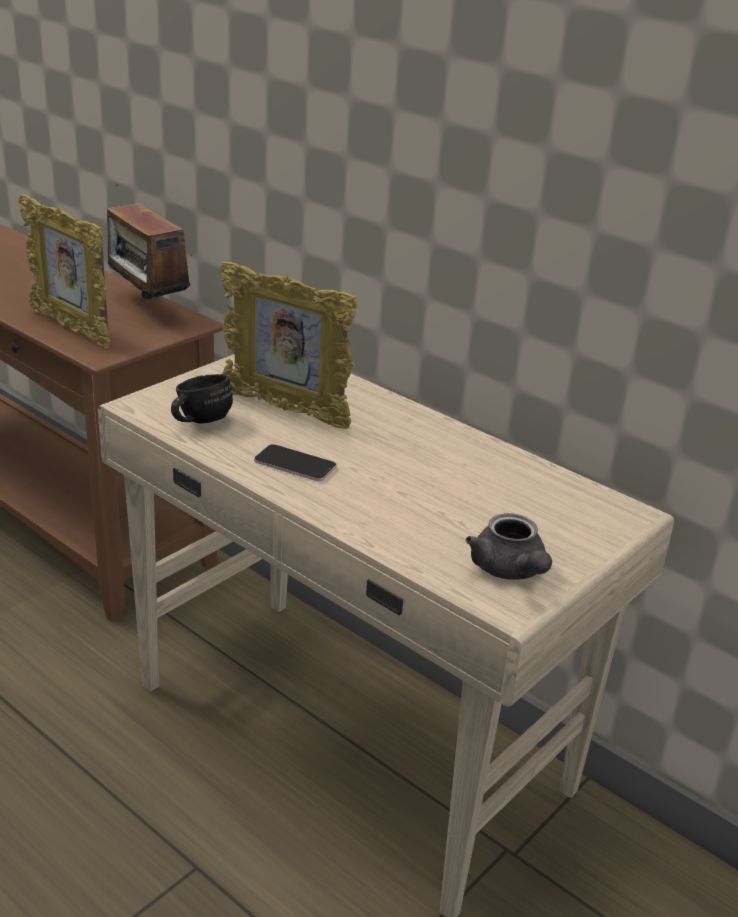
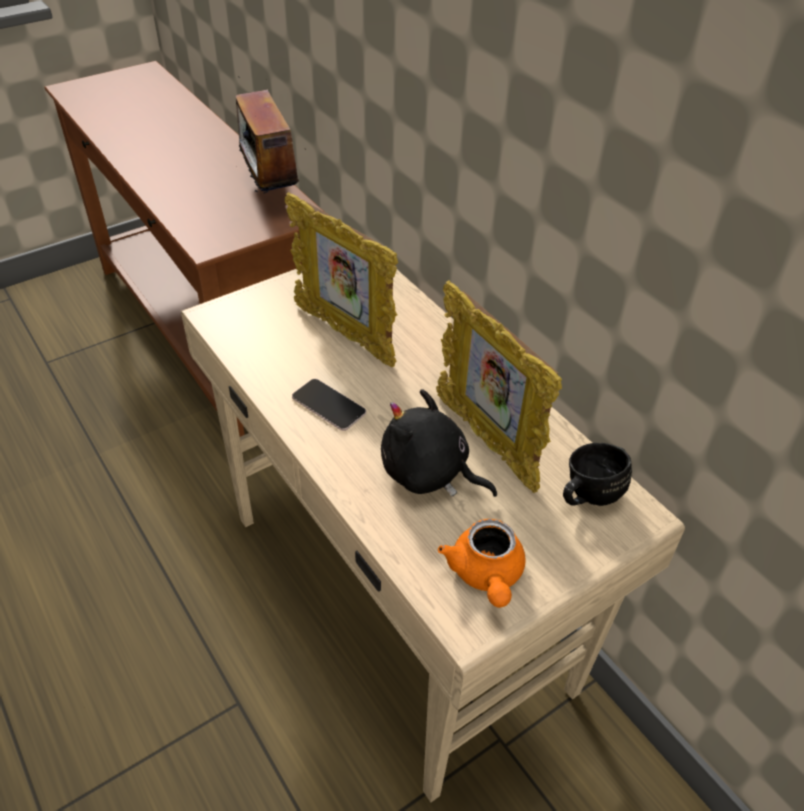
camera: 15 degrees right, 15 degrees up
(71, 329) = (194, 213): picture frame -> picture frame (486, 441)
(198, 421) = (260, 340): black mug -> black mug (586, 494)
(420, 504) = (429, 473): none -> black plush toy
(510, 571) = (486, 575): grey teapot -> orange teapot

